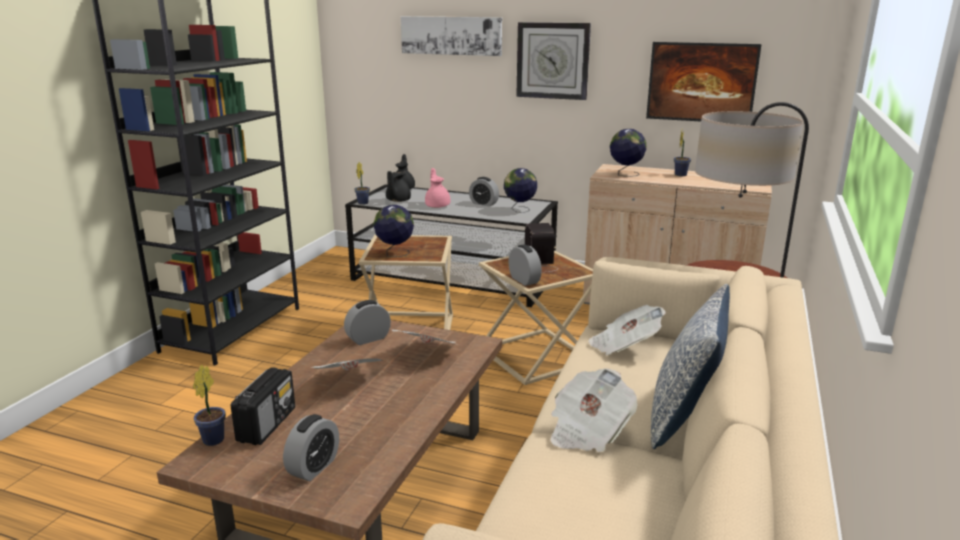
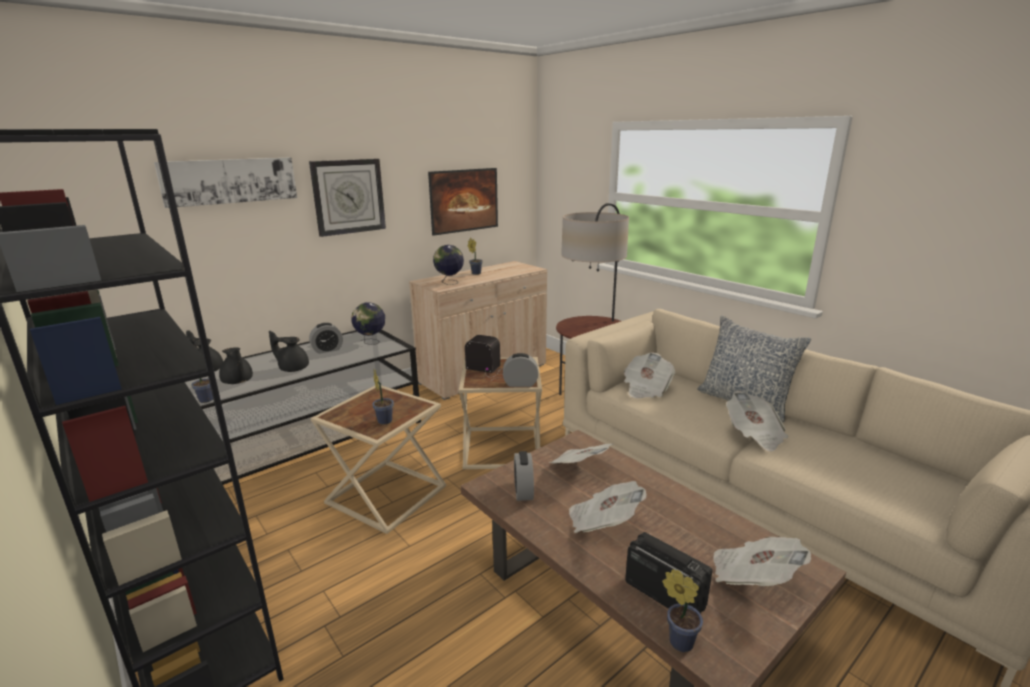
camera: 60 degrees left, 0 degrees up
(313, 467) = (752, 577): alarm clock -> newspaper
(394, 254) = (384, 420): globe -> potted plant
(437, 205) = (293, 368): pink teapot -> black teapot

